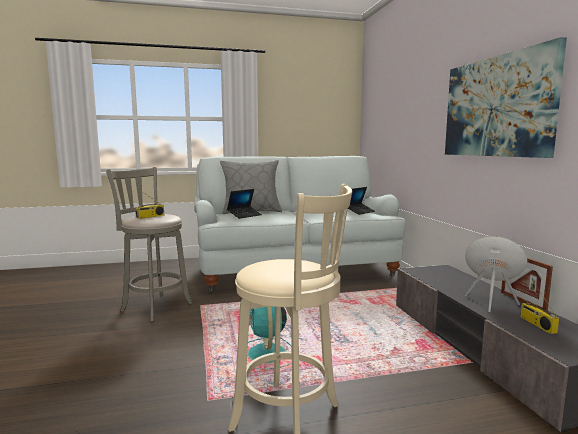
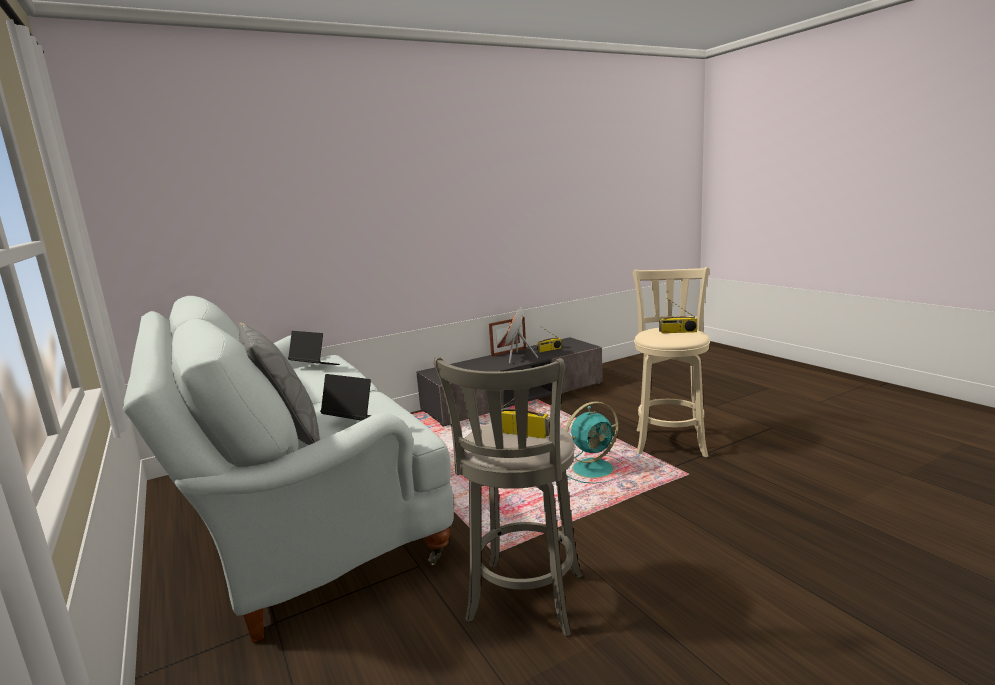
camera: 105 degrees left, 5 degrees up
(280, 269) = (677, 332): none -> radio
(496, 107) = (446, 210): picture -> none

